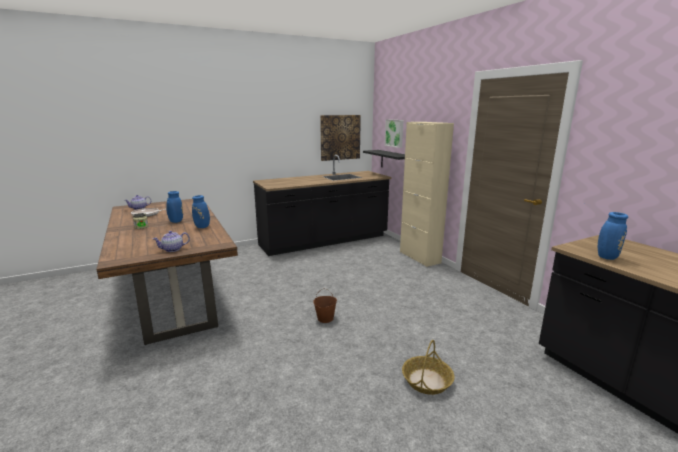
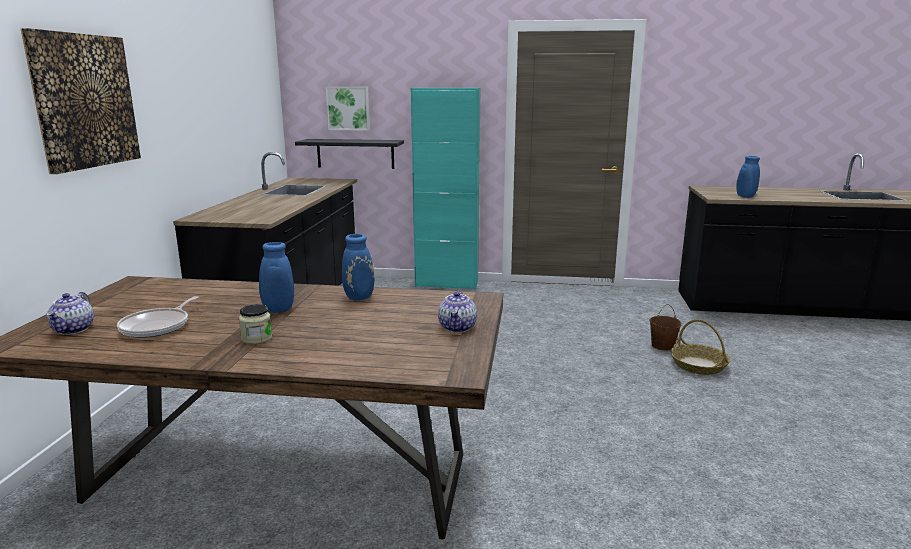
camera: 55 degrees left, 0 degrees up
(325, 318) = (529, 375): brown bucket -> brown bucket (662, 346)
(340, 137) = (256, 121): picture -> picture (84, 101)
(419, 257) = (447, 284): beige cabinet -> turquoise cabinet

